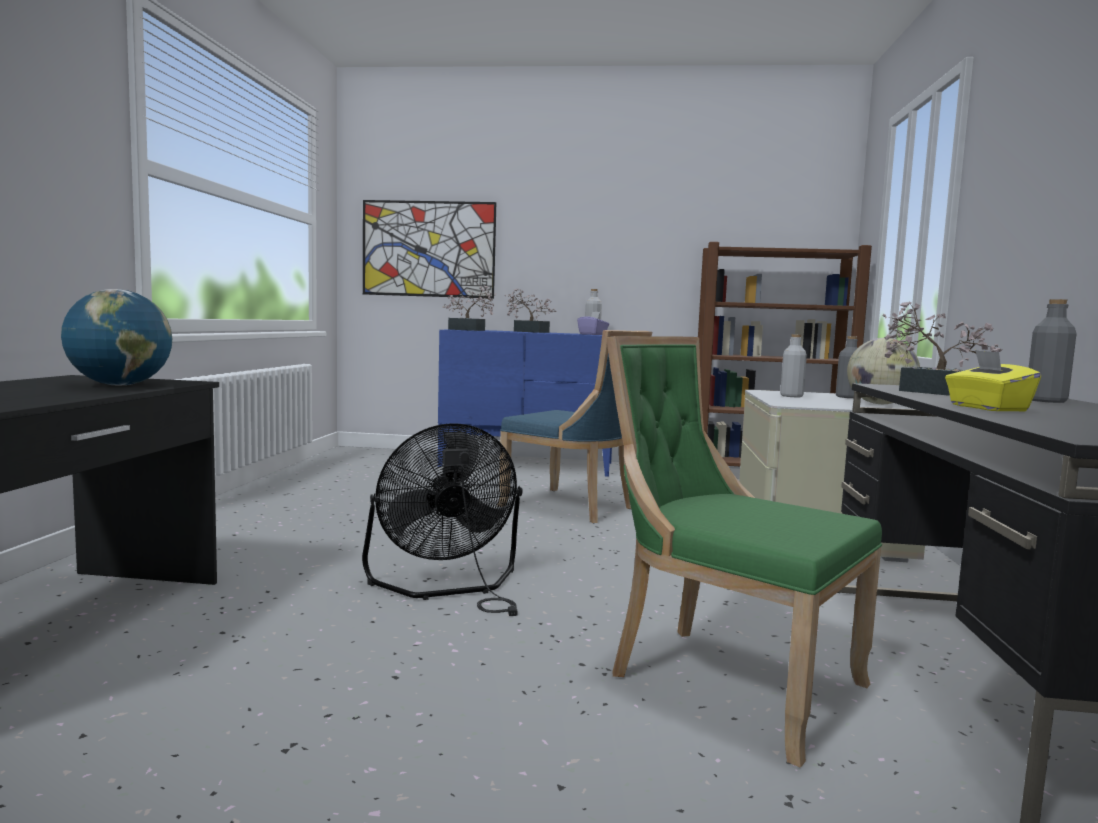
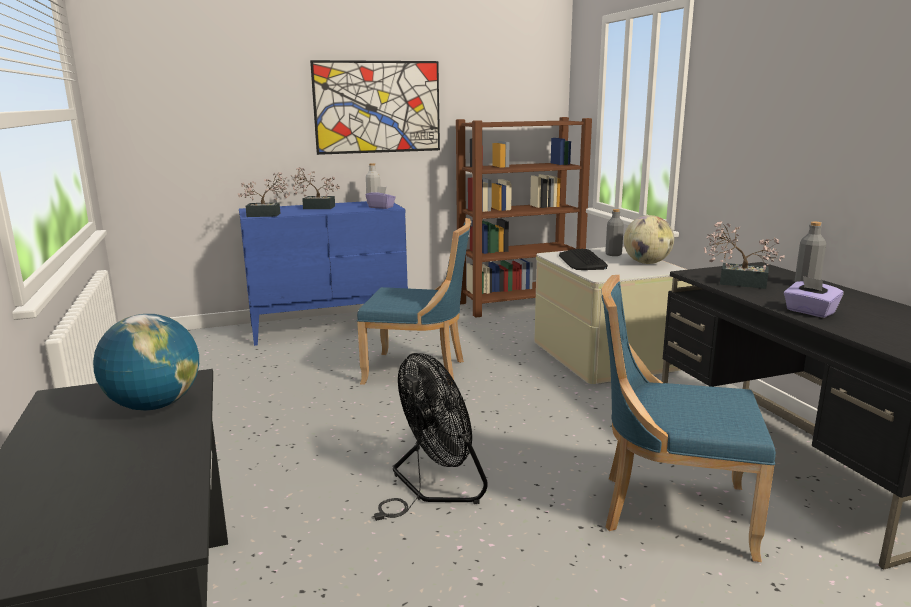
camera: 25 degrees left, 10 degrees up
(428, 249) = (195, 130): picture -> picture (377, 107)
(456, 587) = (425, 483): black fan -> black fan turned 105 degrees clockwise
(725, 681) = (670, 510): green chair -> blue chair
(791, 396) = (582, 261): grey bottle -> keyboard
(987, 408) = (809, 312): yellow tissue box -> purple tissue box

